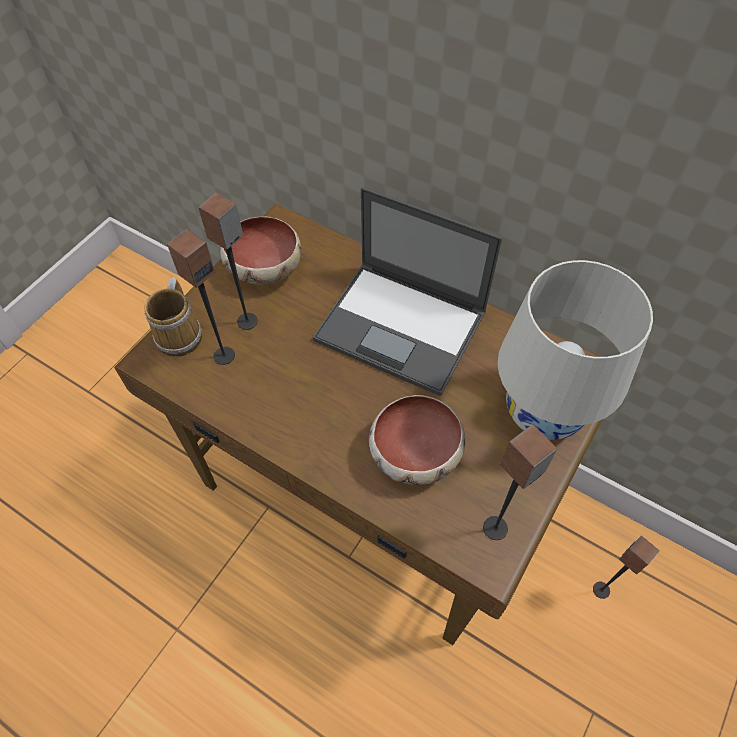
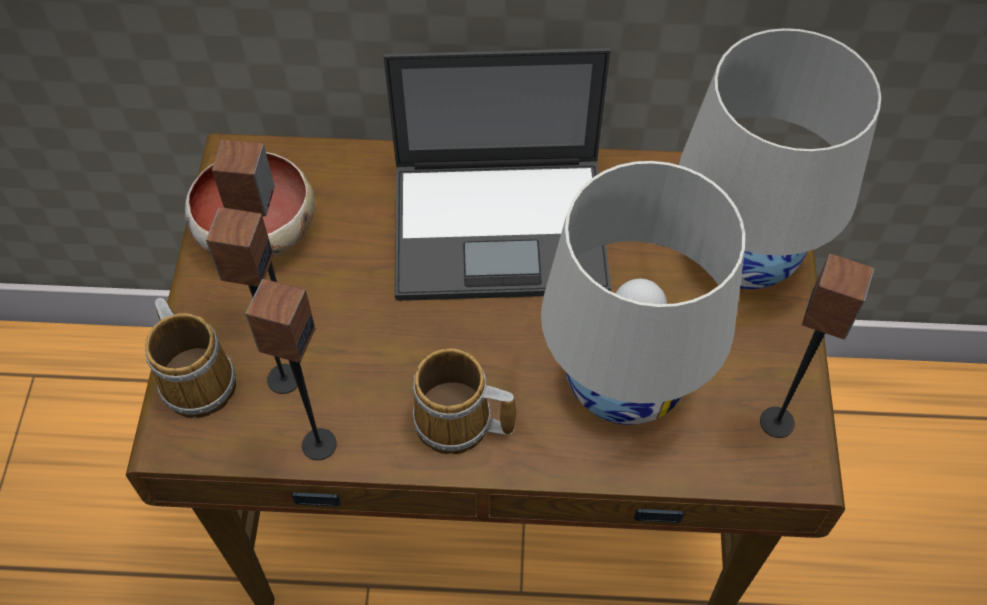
camera: 30 degrees left, 0 degrees up
(300, 428) = (457, 424): none -> mug
(414, 454) = (624, 383): bowl -> white table lamp
(601, 589) = (850, 462): speaker -> speaker (318, 444)

